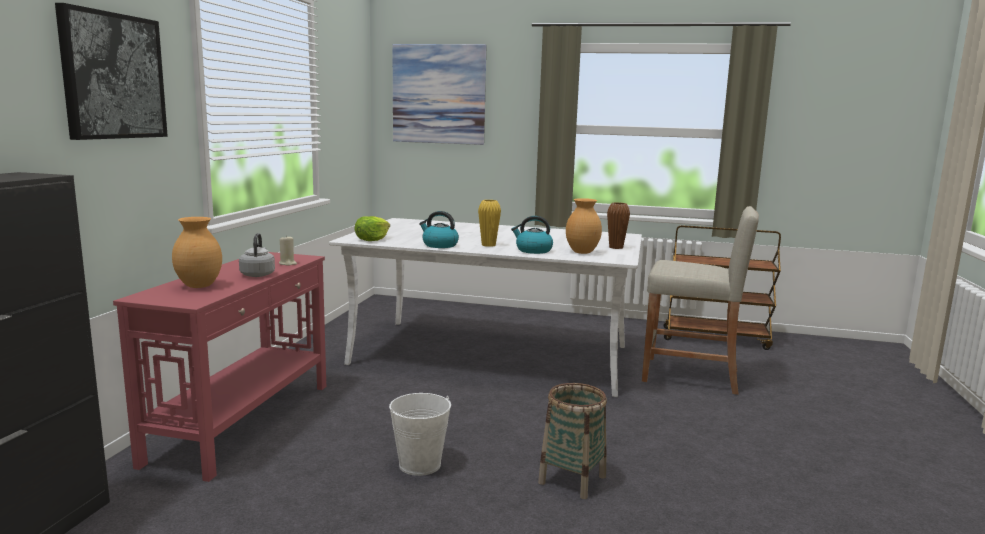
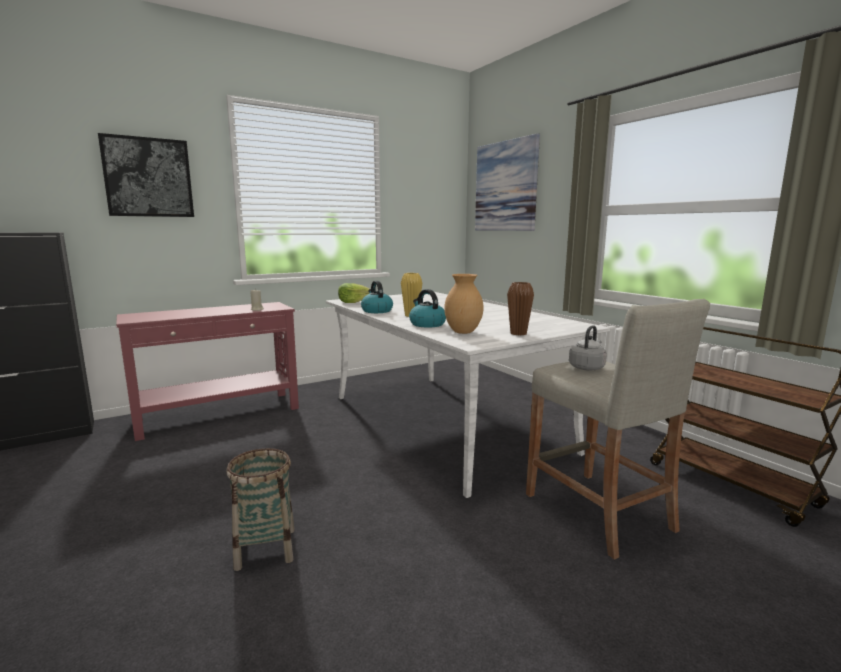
camera: 45 degrees right, 0 degrees up
(199, 286) = (170, 314): brown vase -> none
(258, 274) = (217, 313): grey kettle -> grey kettle (587, 367)
(419, 464) = (221, 481): white bucket -> none

